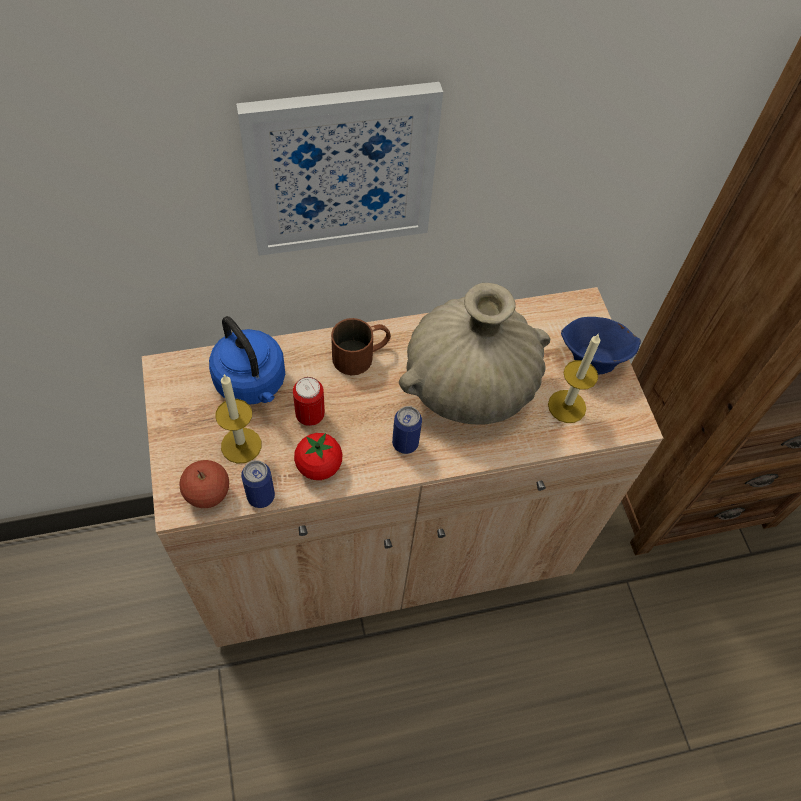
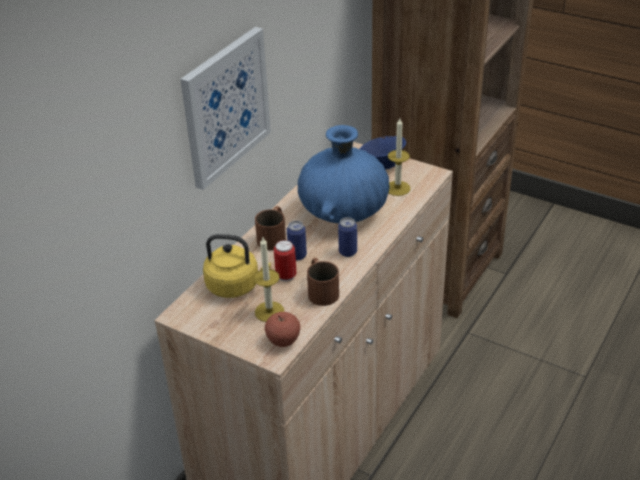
camera: 40 degrees left, 20 degrees down
(252, 384) = (236, 286): blue kettle -> yellow kettle
(261, 496) = (311, 321): can -> can (297, 255)
(319, 466) = (321, 290): tomato -> brown mug
(469, 385) = (343, 211): beige vase -> blue vase

